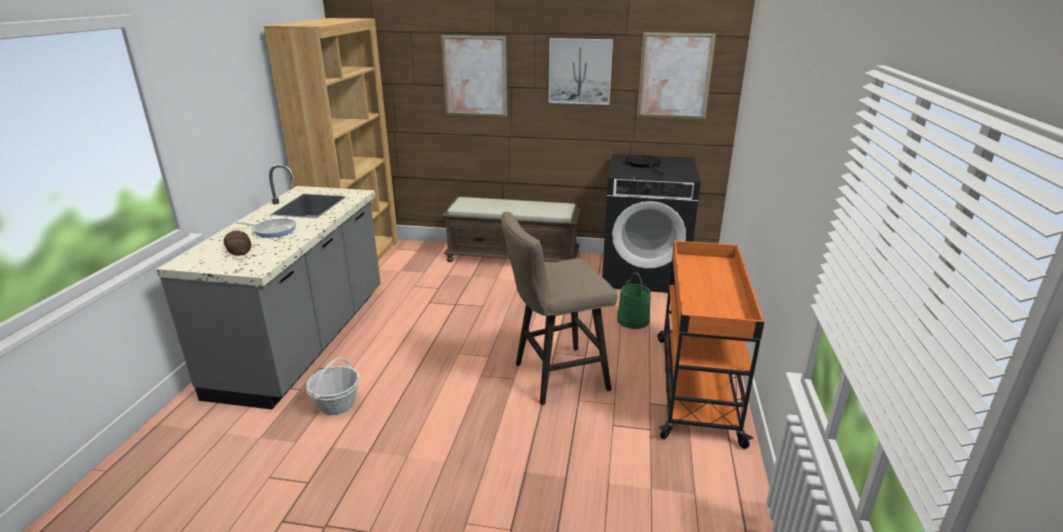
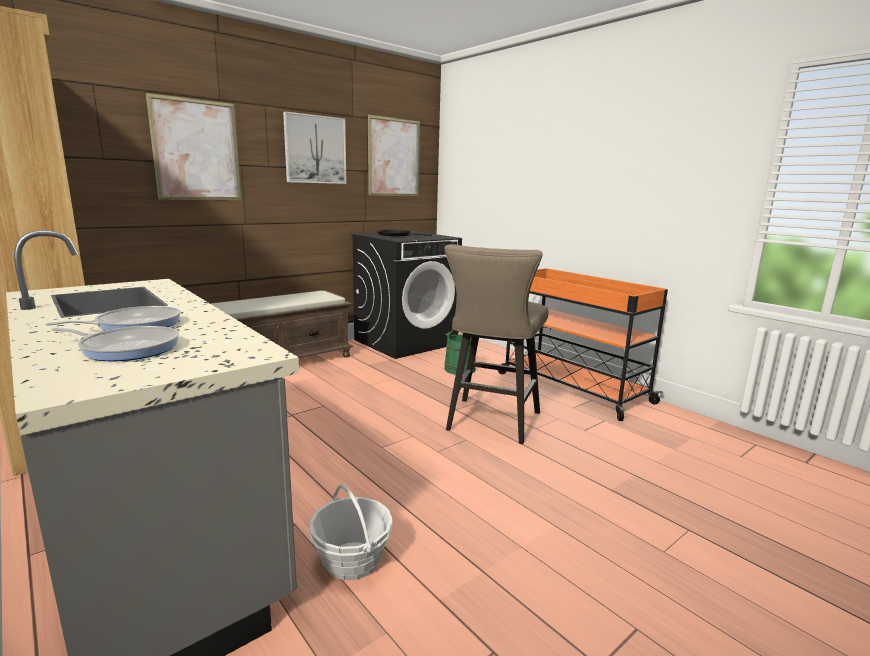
camera: 50 degrees left, 10 degrees down
(238, 246) = (127, 348): bread -> frying pan

